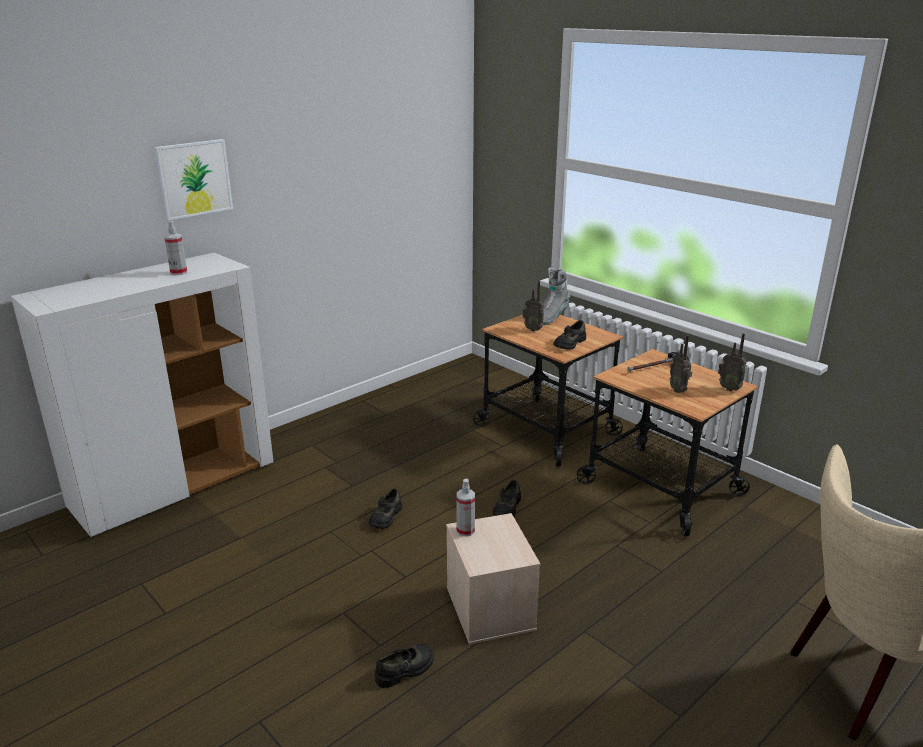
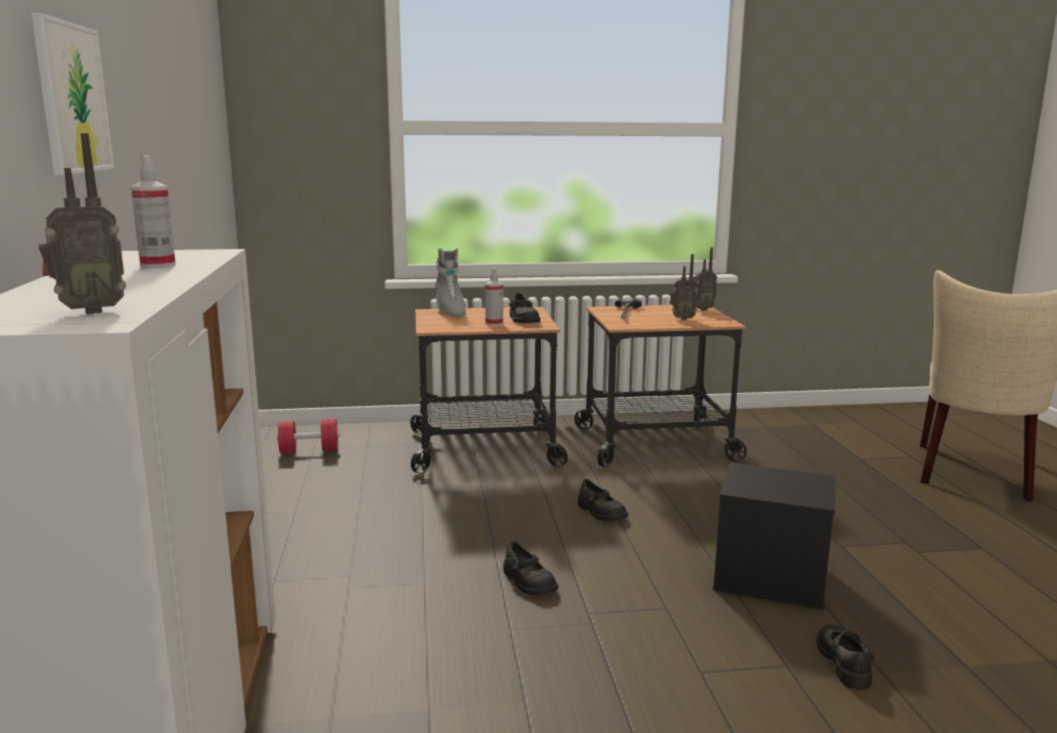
camera: 55 degrees left, 10 degrees down
(463, 382) = (309, 450): none -> red dumbbell
(465, 530) = (744, 488): spray bottle -> spray bottle (494, 323)
(488, 607) = (768, 578): beige storage box -> black storage box
(533, 329) = (462, 321): radio -> radio (89, 311)

